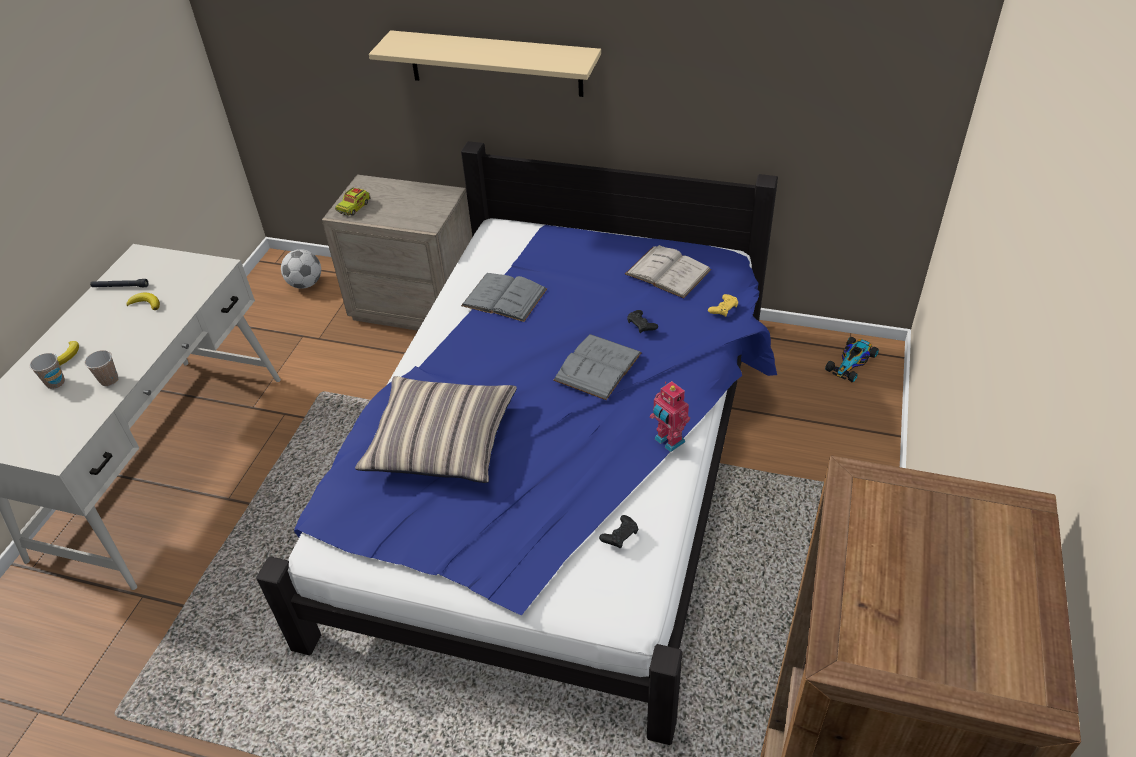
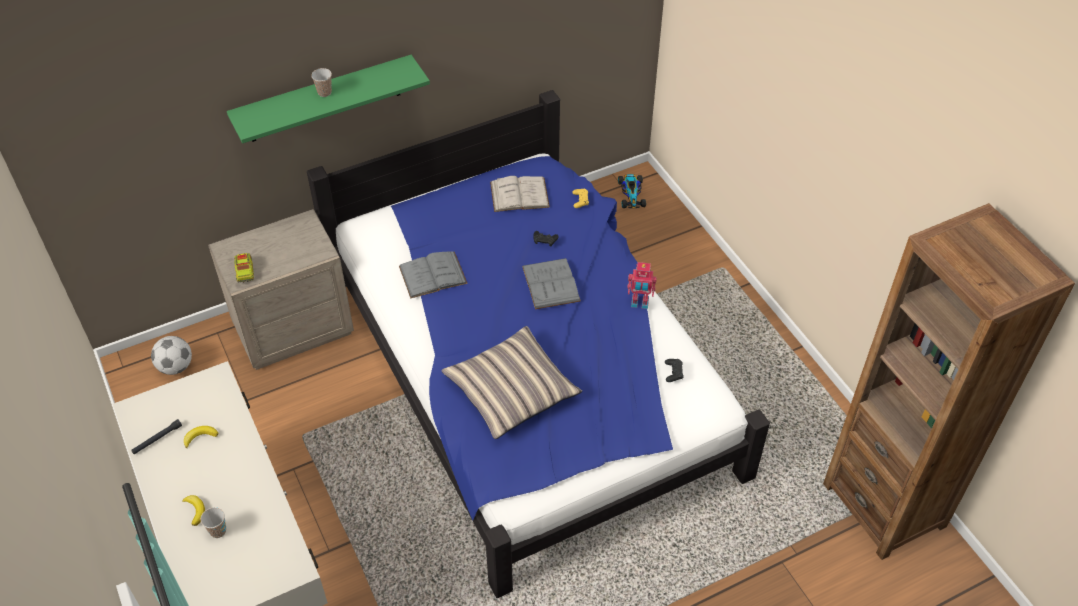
camera: 45 degrees left, 5 degrees up
(109, 380) = (258, 501): cup -> cup (324, 92)
(495, 63) = (324, 99): beige shelf -> green shelf

